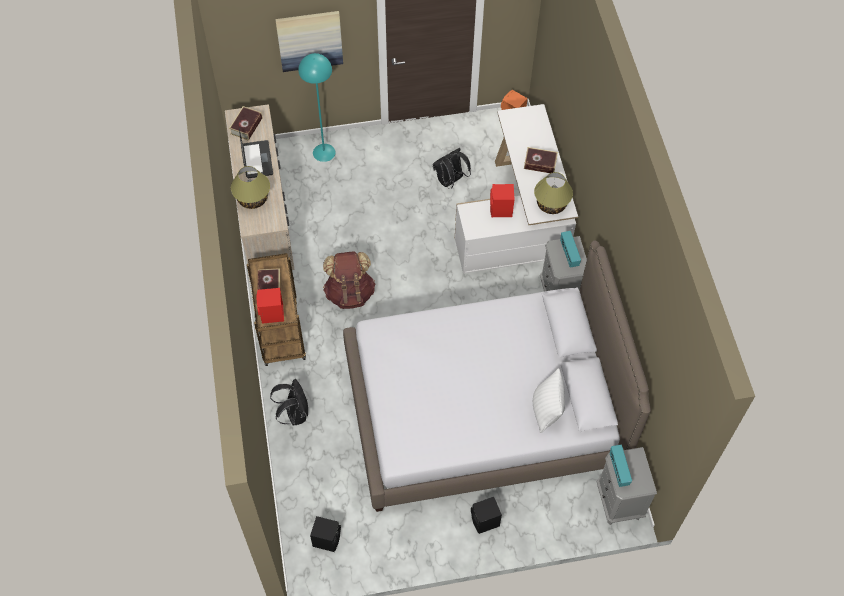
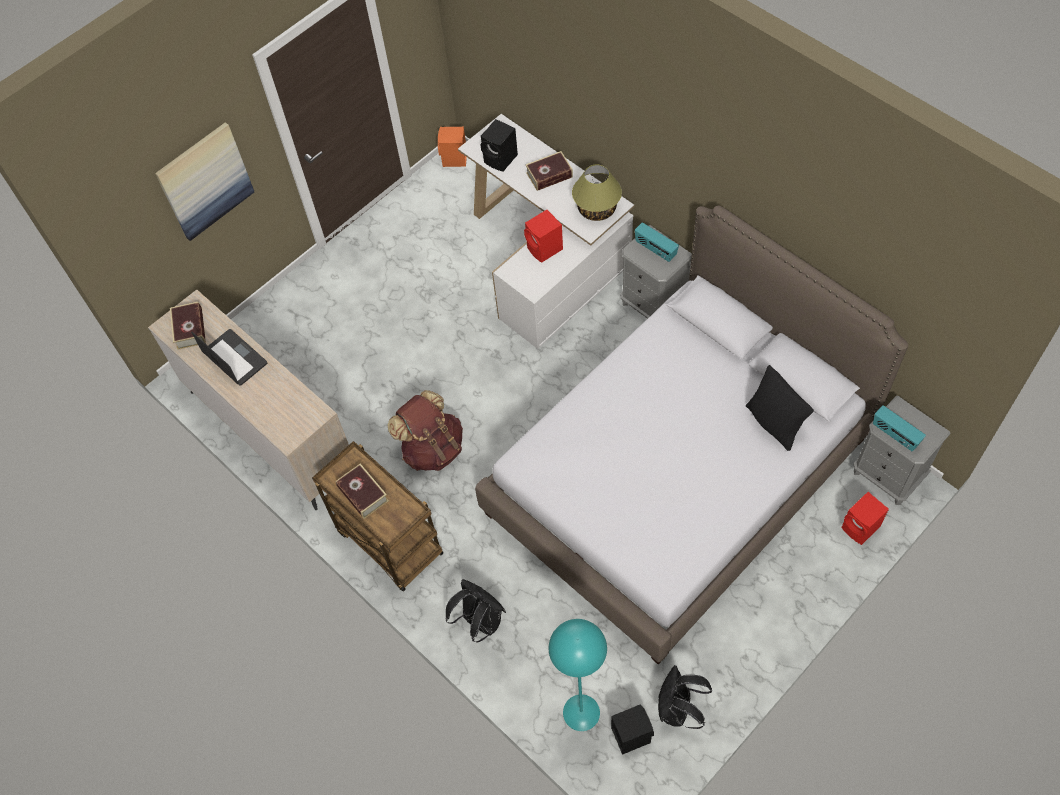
camera: 30 degrees left, 0 degrees up
(253, 199) = (266, 404): table lamp -> none
(272, 314) = (391, 522): red speaker -> red speaker (861, 528)
(324, 152) = (278, 316): turquoise floor lamp -> turquoise floor lamp (581, 712)
(450, 181) = (443, 262): black backpack -> black backpack (678, 710)
(485, 522) = (778, 592): black speaker -> black speaker (501, 159)
(546, 410) = (774, 423): white pillow -> black pillow

